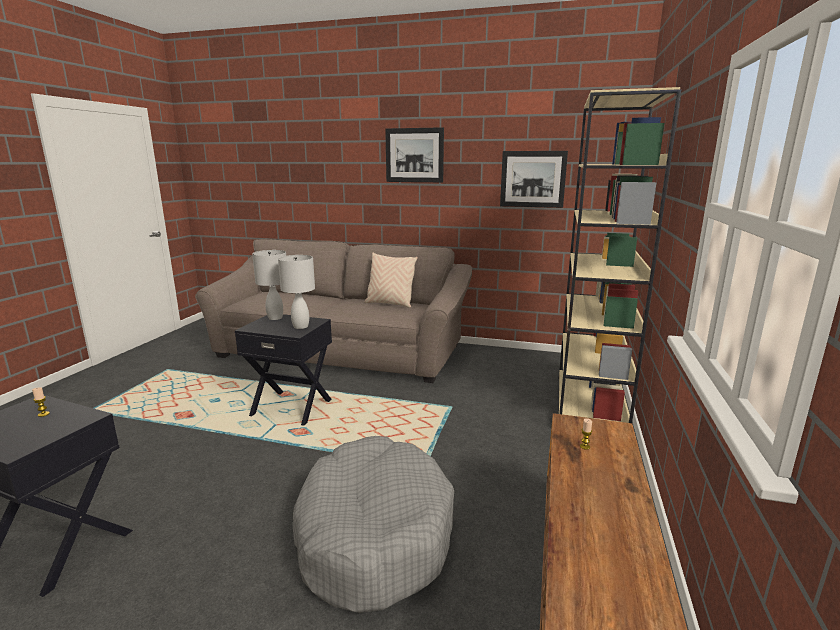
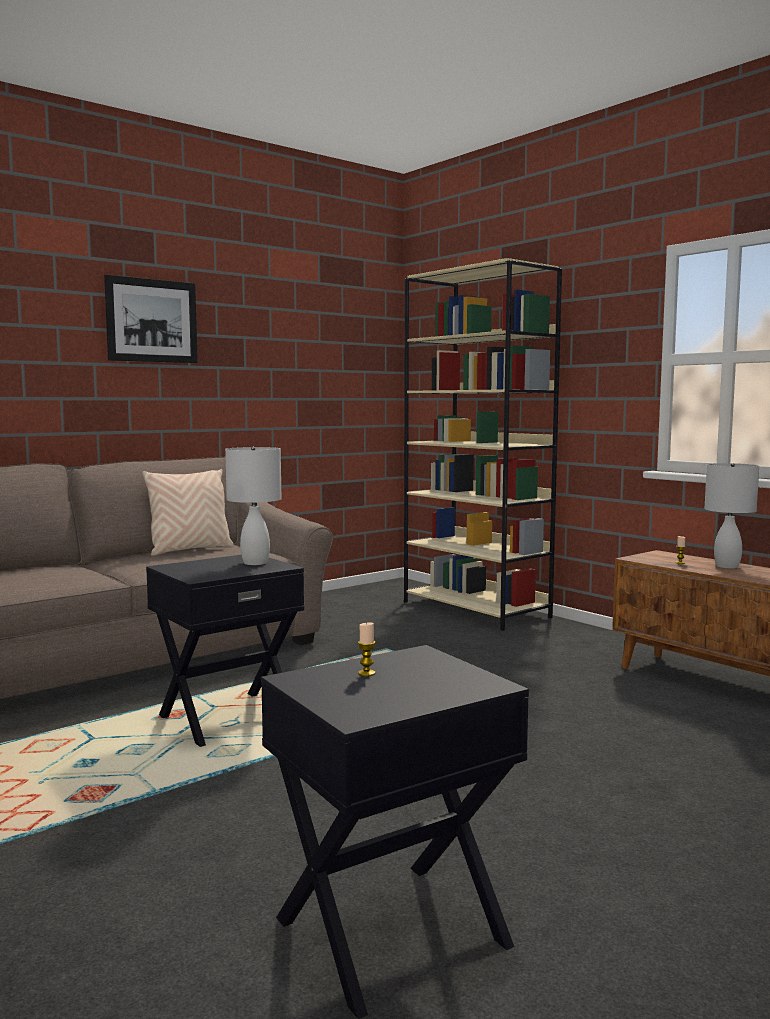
camera: 55 degrees left, 10 degrees down
(275, 317) = (180, 566): white table lamp -> white table lamp (726, 566)
(373, 534) = (581, 732): grey dog bed -> none
(533, 179) = (306, 361): picture -> none

